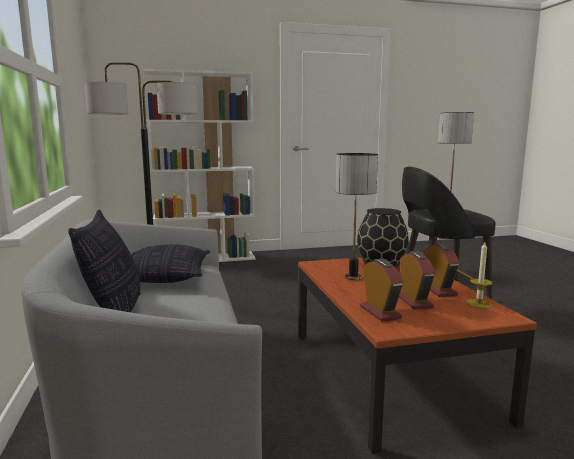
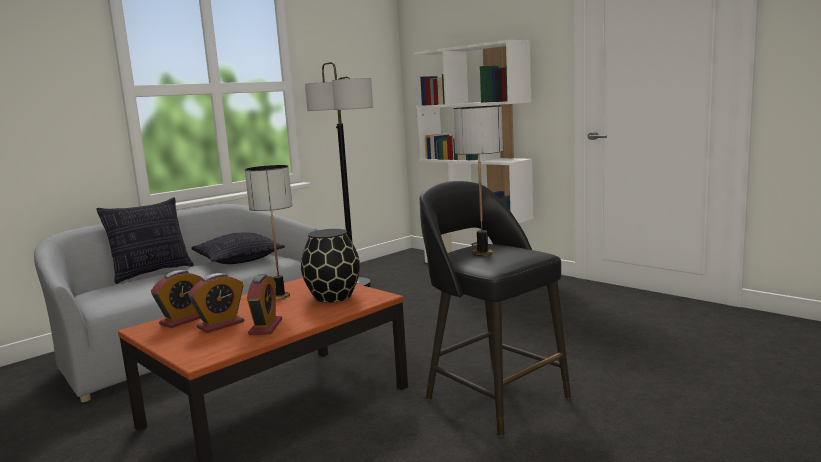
camera: 60 degrees right, 0 degrees up
(438, 290) = (266, 327): alarm clock -> alarm clock turned 45 degrees counterclockwise
(479, 304) = (231, 346): candle -> none

